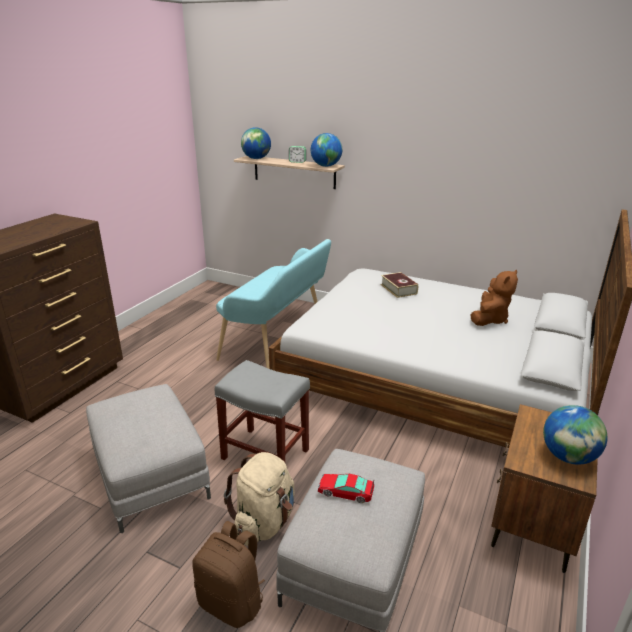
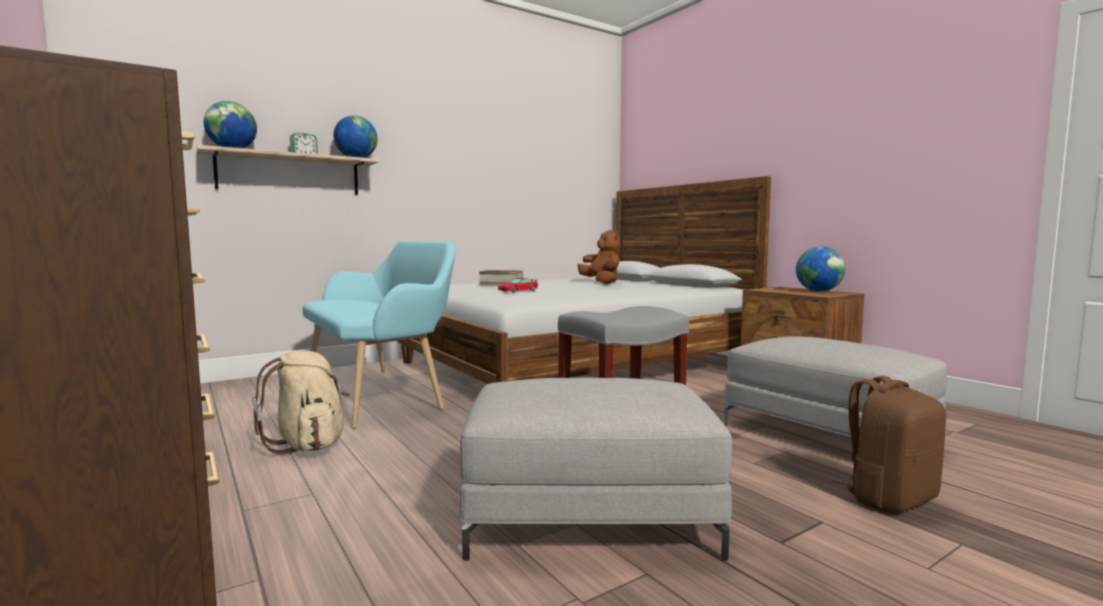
camera: 60 degrees left, 20 degrees down
(264, 522) = (751, 460): beige backpack -> beige backpack (308, 445)
(346, 491) = (818, 344): toy car -> toy car (518, 291)

